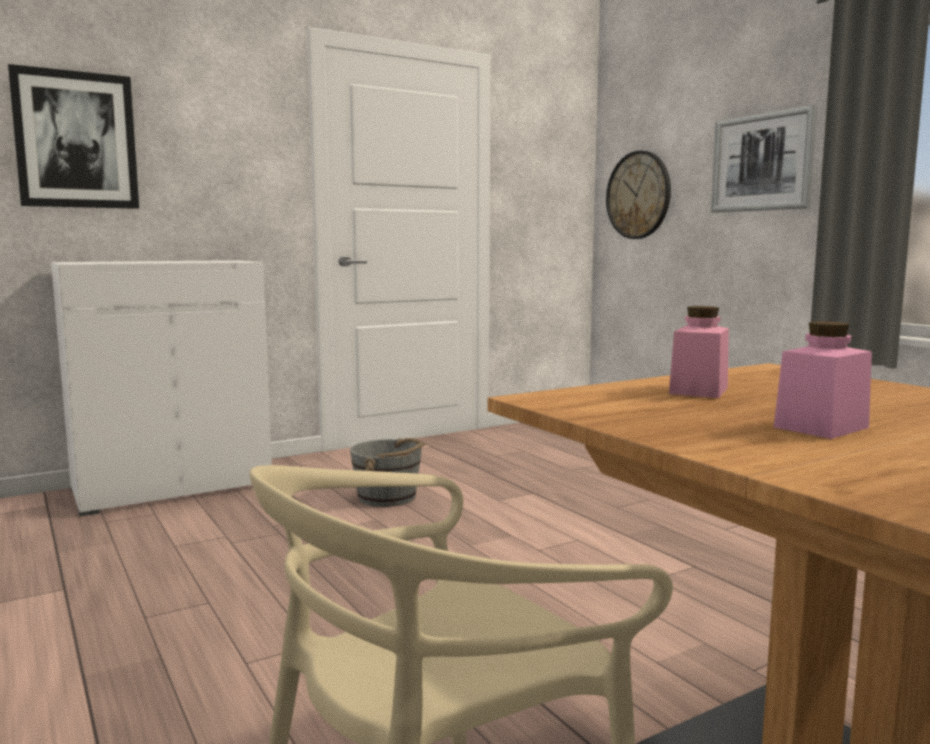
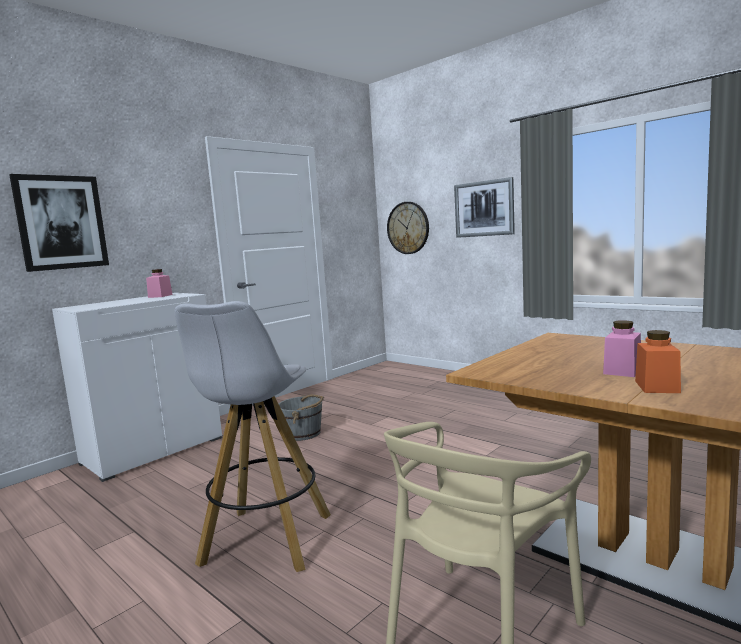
camera: 15 degrees left, 0 degrees up
(220, 641) = (266, 541): none -> white stool
(698, 390) = (541, 356): pink jar -> pink jar (160, 296)
(855, 459) = (657, 387): none -> orange jar

